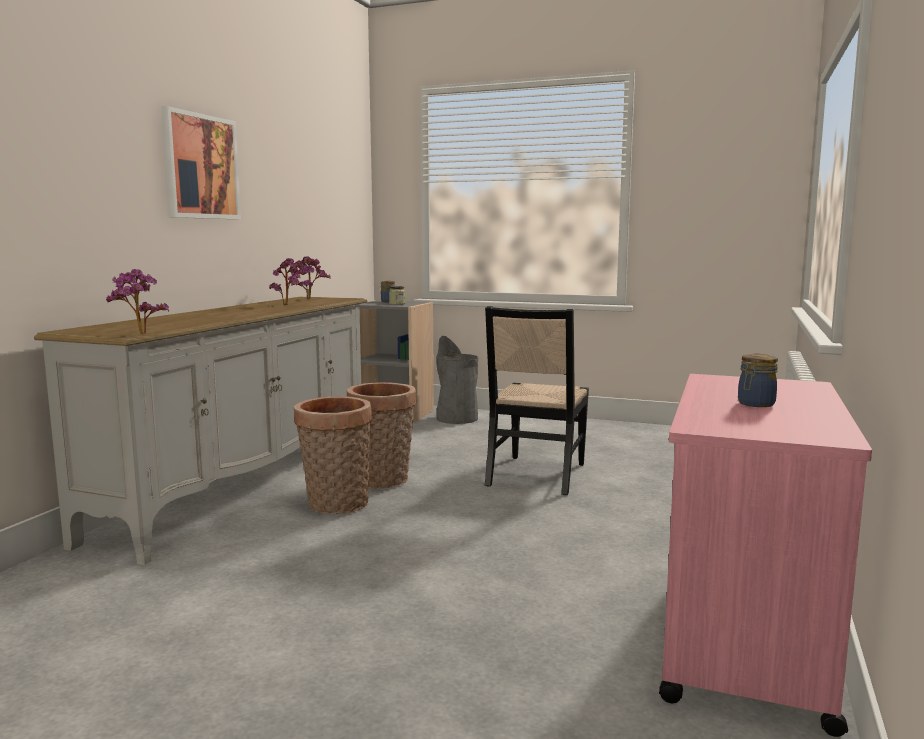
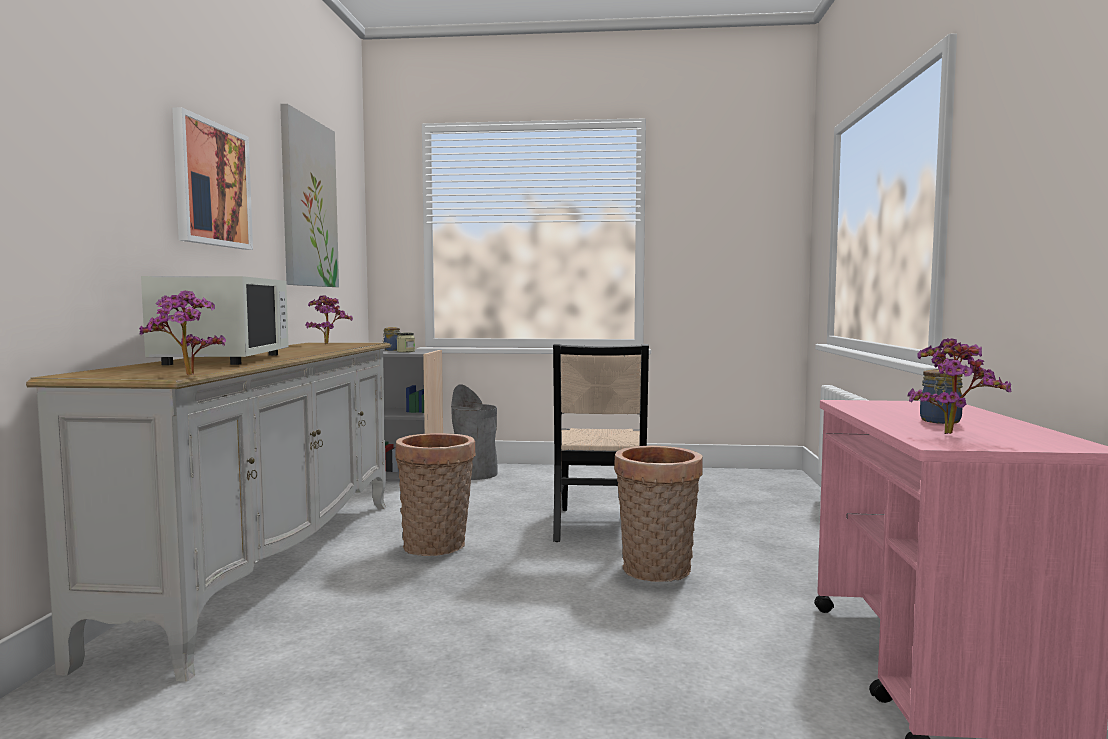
camera: 15 degrees left, 5 degrees down
(195, 317) = (223, 359): none -> white microwave
(289, 305) = (315, 348): potted plant -> potted plant (951, 433)
(304, 171) = (308, 203): none -> picture
(336, 506) = (399, 580): basket -> basket (656, 572)

